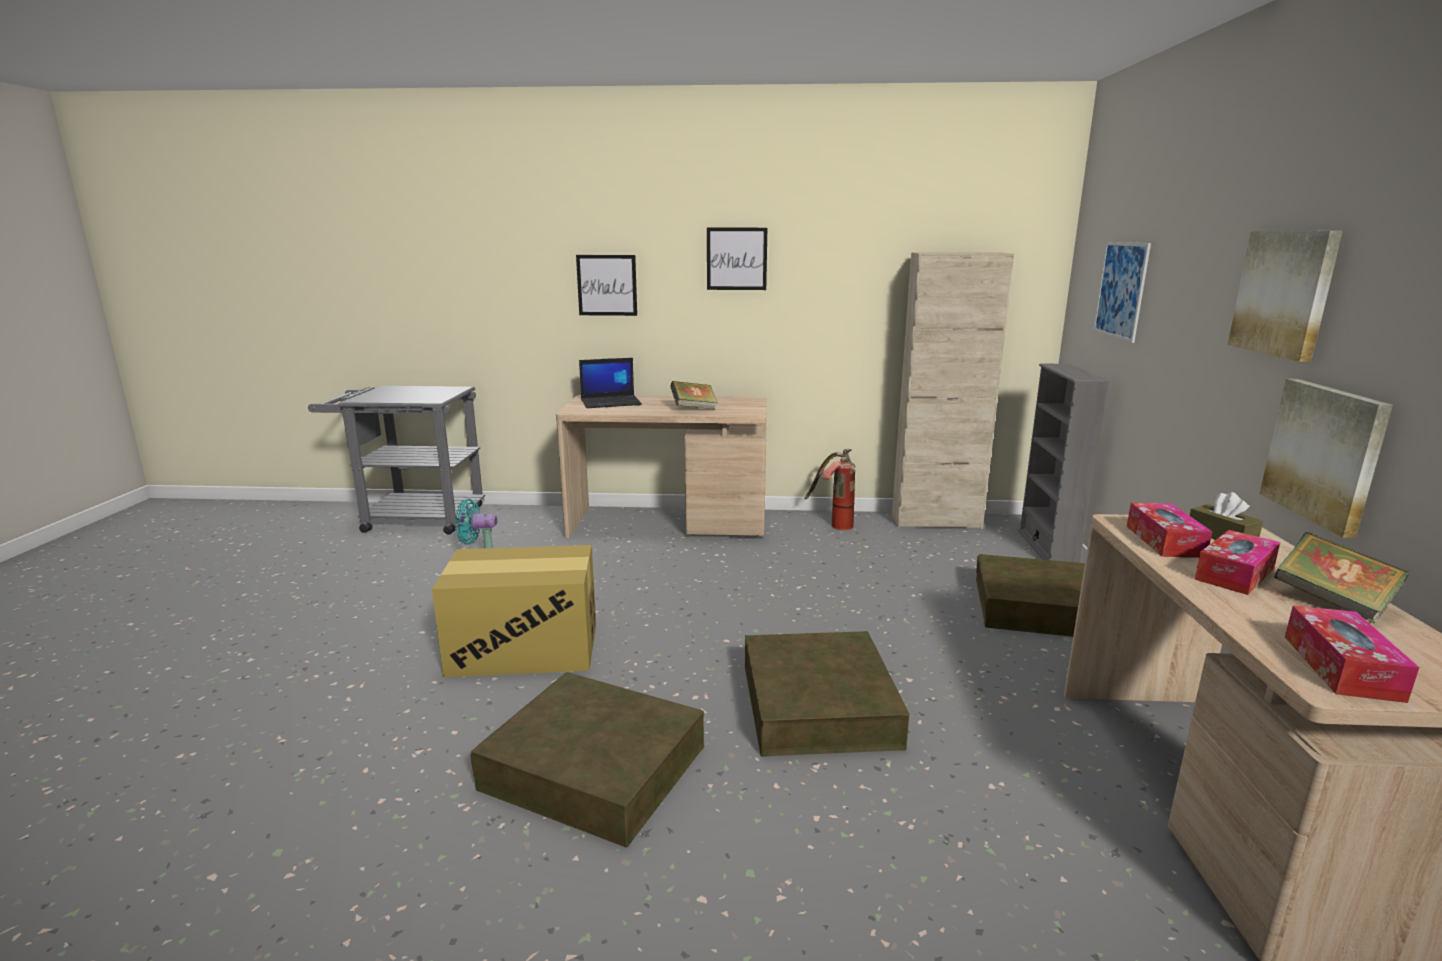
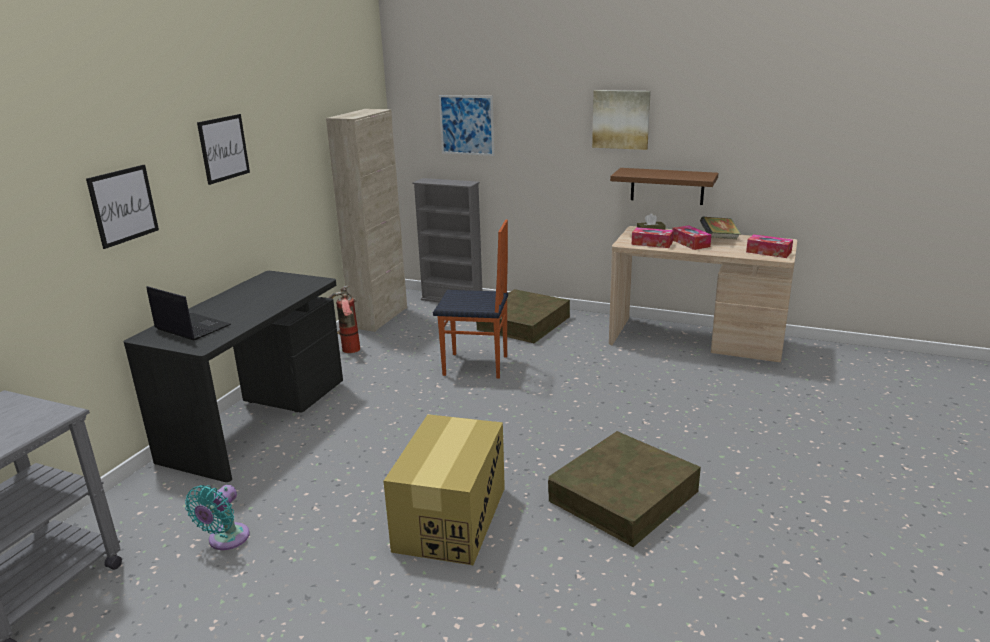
camera: 70 degrees left, 5 degrees up
(611, 402) = (191, 327): laptop -> laptop turned 60 degrees counterclockwise
(668, 523) = (258, 420): beige desk -> black desk
(694, 408) = (272, 298): book -> none
(818, 704) = (589, 410): brown storage box -> none
(870, 599) = (476, 366): none -> chair
(1325, 454) = (667, 186): picture -> brown shelf

